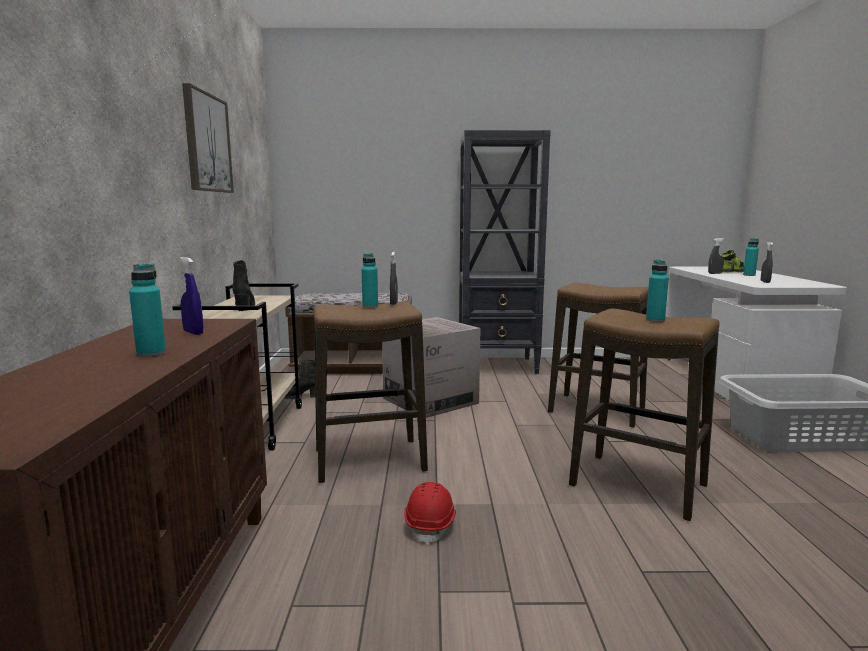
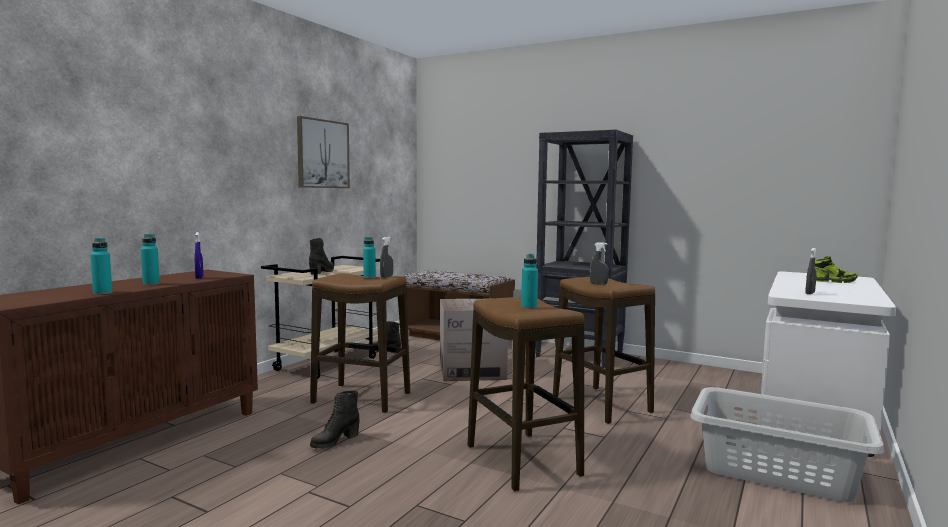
camera: 30 degrees right, 5 degrees down
(431, 525) = (334, 441): red hard hat -> black boot
(715, 273) = (795, 281): grey spray bottle -> grey spray bottle (598, 284)
(749, 275) = (831, 286): turquoise bottle -> turquoise bottle (102, 293)

